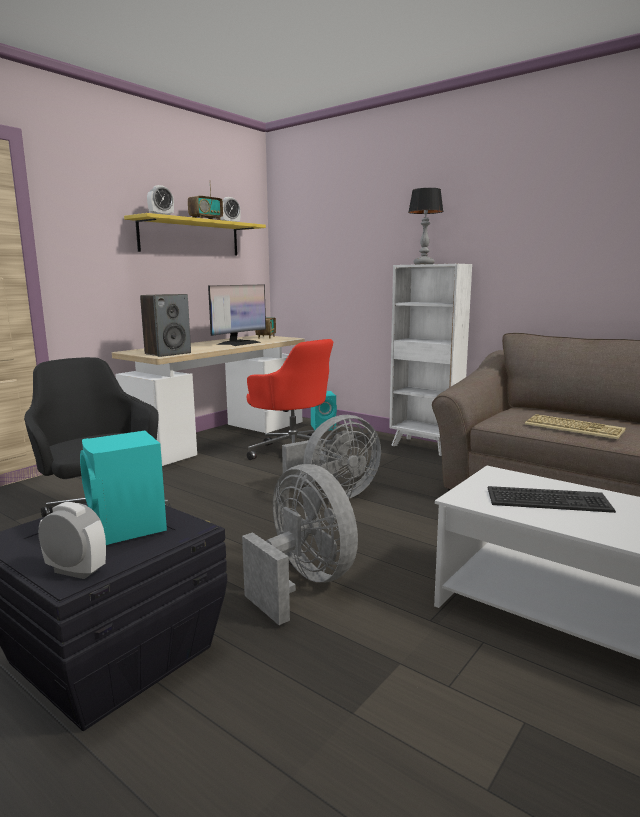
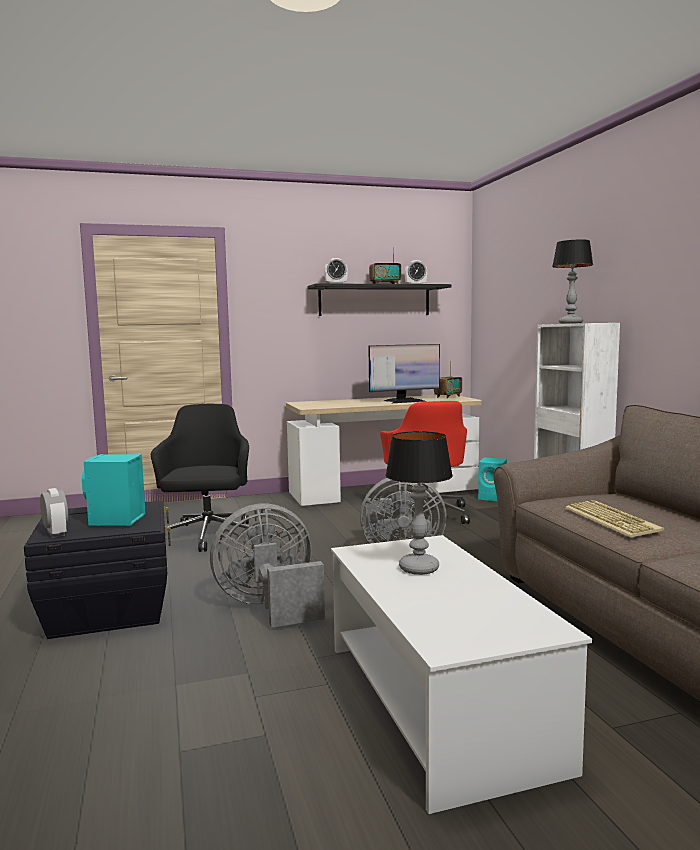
camera: 35 degrees right, 5 degrees down
(168, 353) = (319, 406): speaker -> none
(190, 237) = (374, 300): yellow shelf -> black shelf
(303, 583) = (269, 607): grey fan -> grey fan turned 105 degrees counterclockwise
(548, 501) = (418, 568): keyboard -> table lamp

